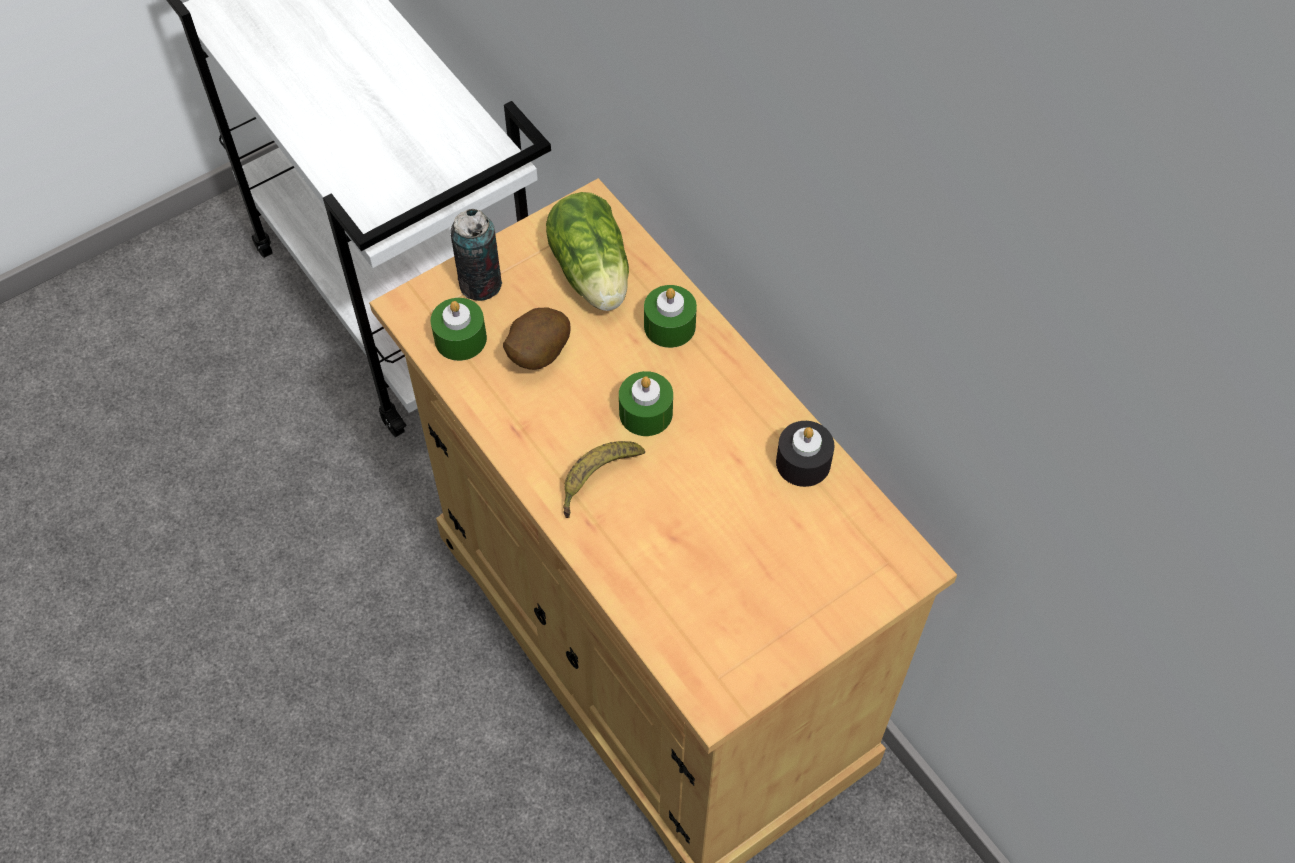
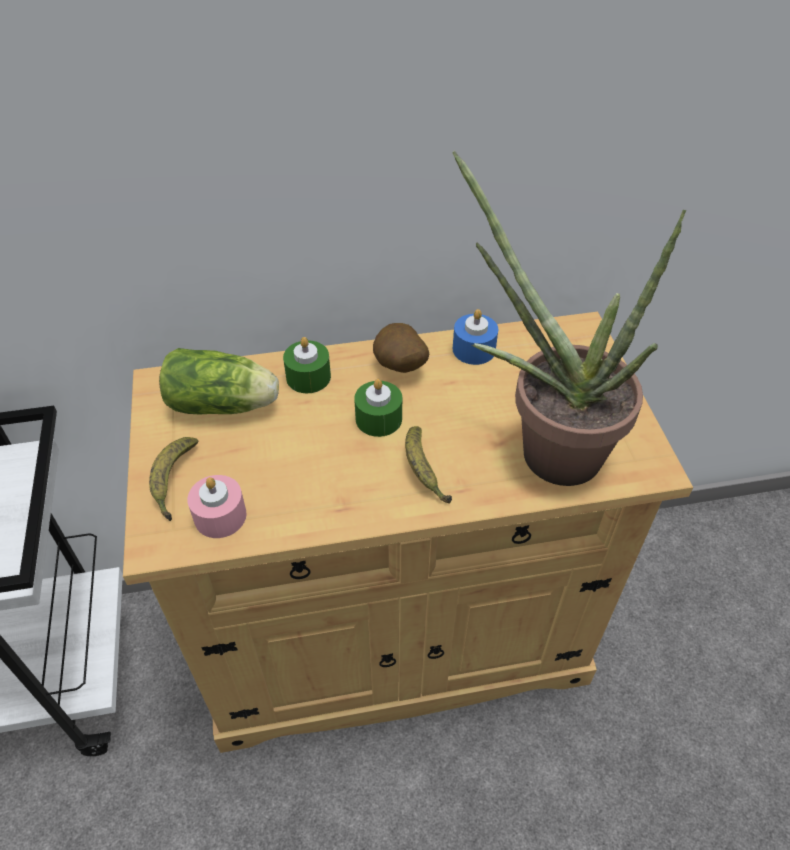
camera: 65 degrees left, 10 degrees down
(460, 339) = (220, 516): green candle -> pink candle
(480, 284) = (174, 481): can -> banana
(536, 355) = (276, 468): potato -> potato (399, 368)
(687, 581) = (544, 448): none -> potted plant
(803, 462) = (474, 349): black candle -> blue candle

